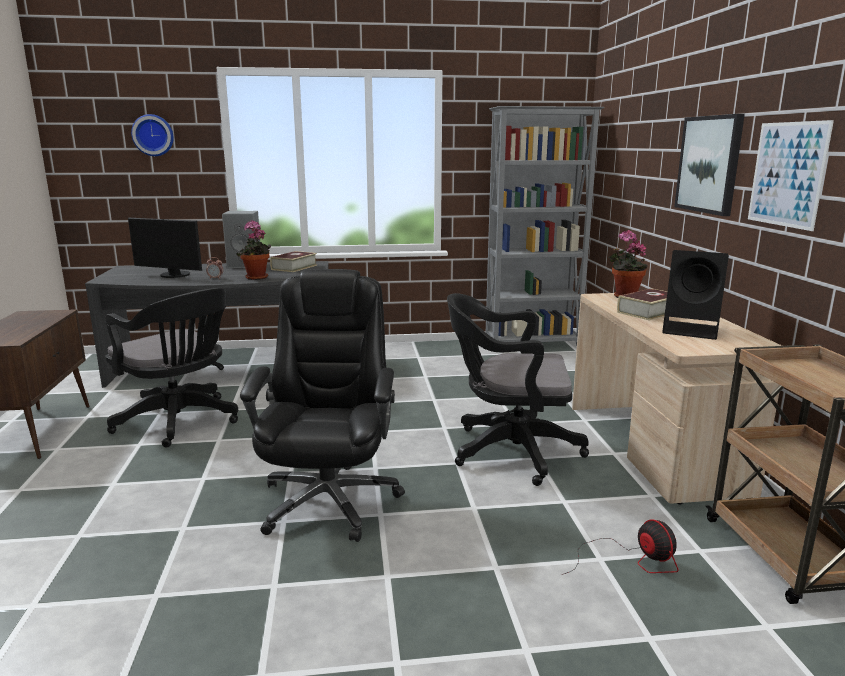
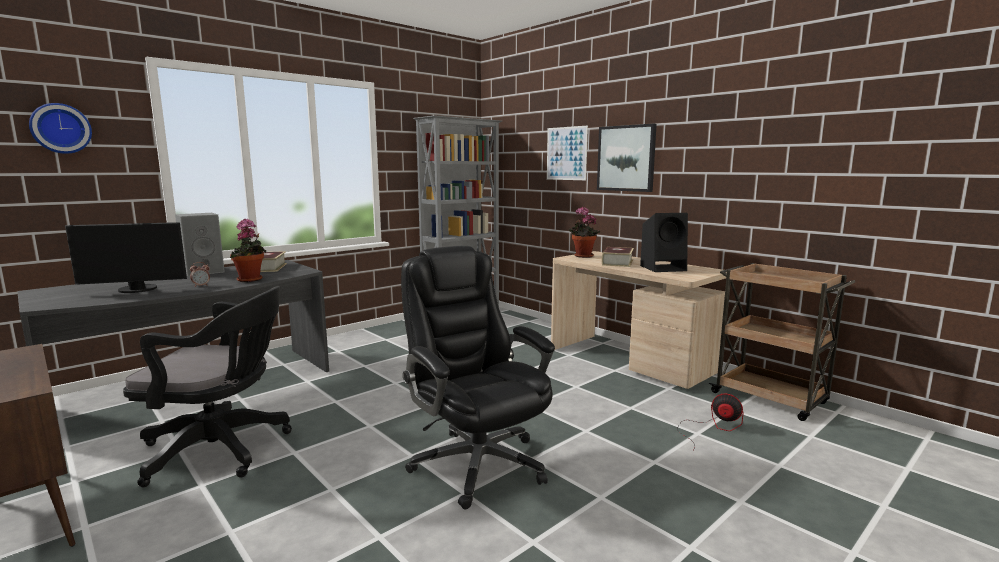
camera: 35 degrees left, 5 degrees down
(508, 451) = (552, 387): black office chair -> none
(787, 174) = (702, 161): picture -> picture (566, 153)

